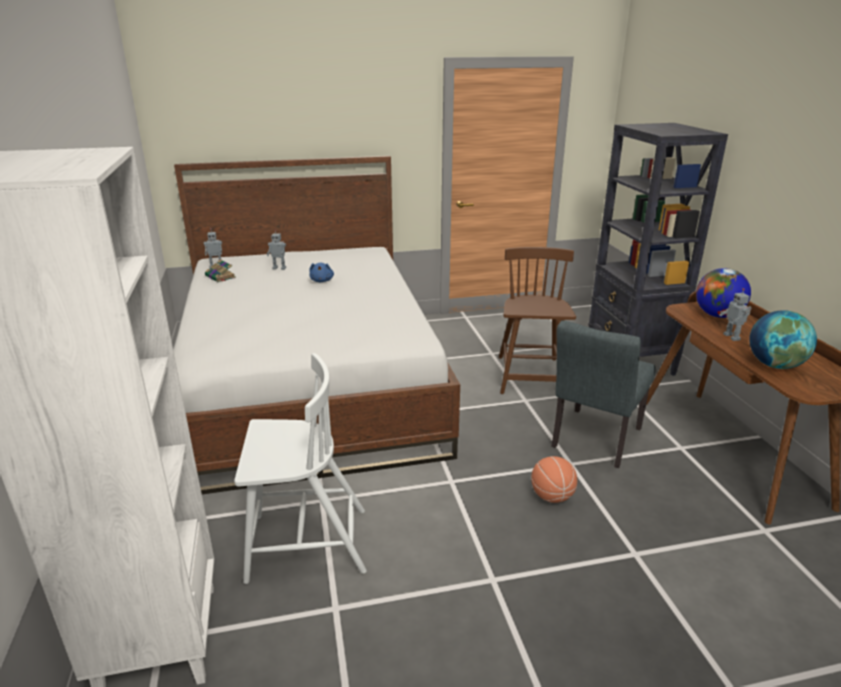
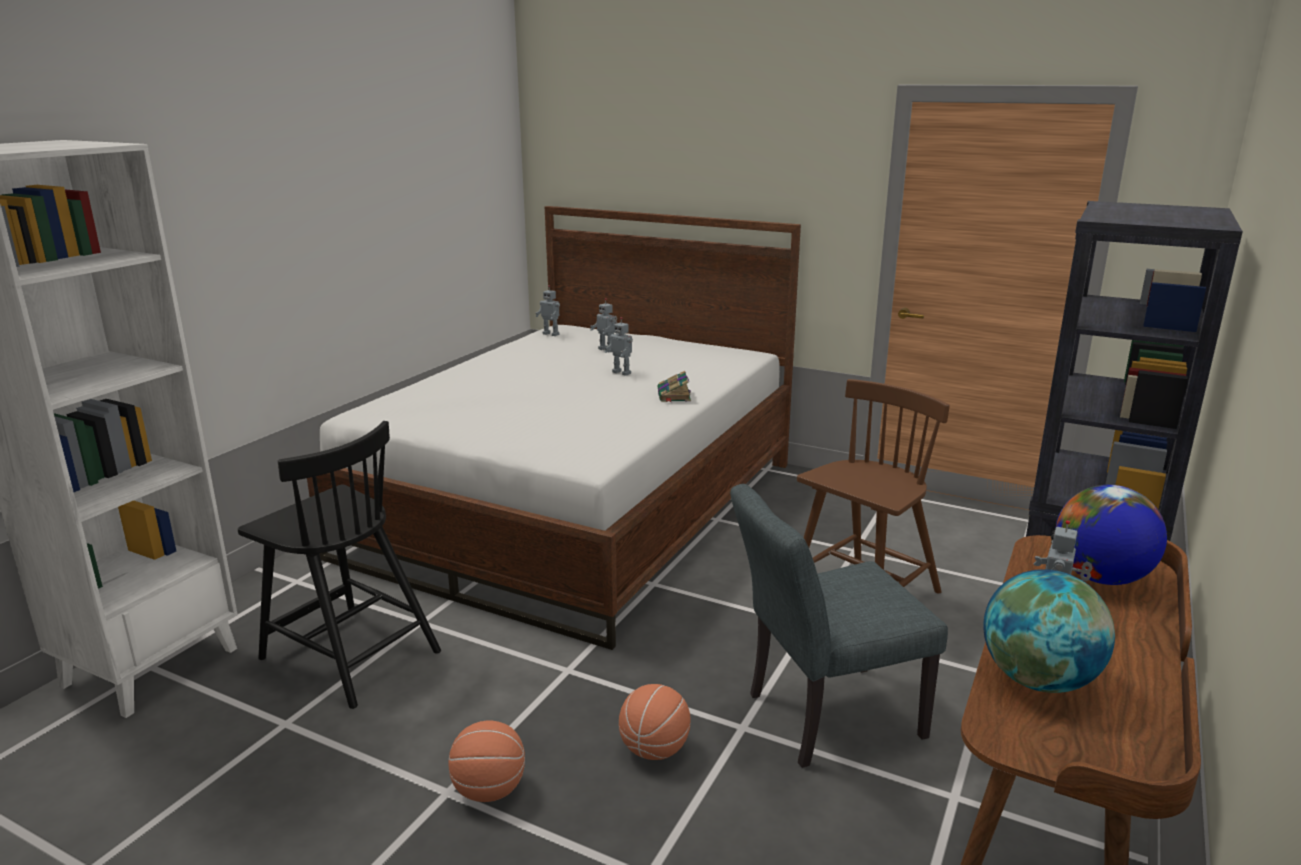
camera: 40 degrees right, 5 degrees down
(221, 277) = (535, 345): book -> book (674, 396)
(305, 544) = (348, 653): white chair -> black chair
(322, 281) = (622, 372): blue plush toy -> toy robot
(511, 564) = (489, 790): none -> basketball

